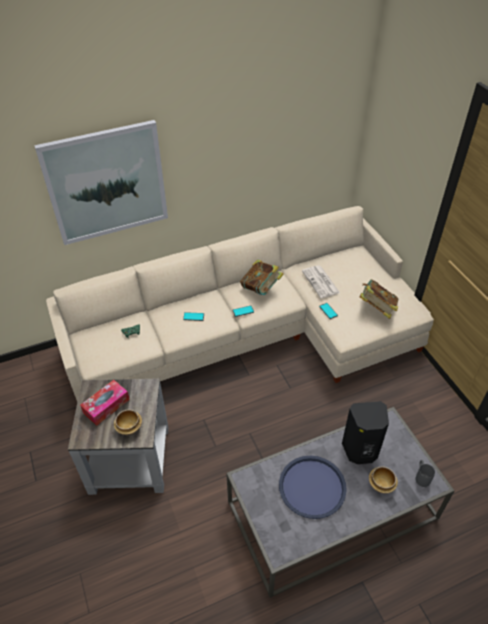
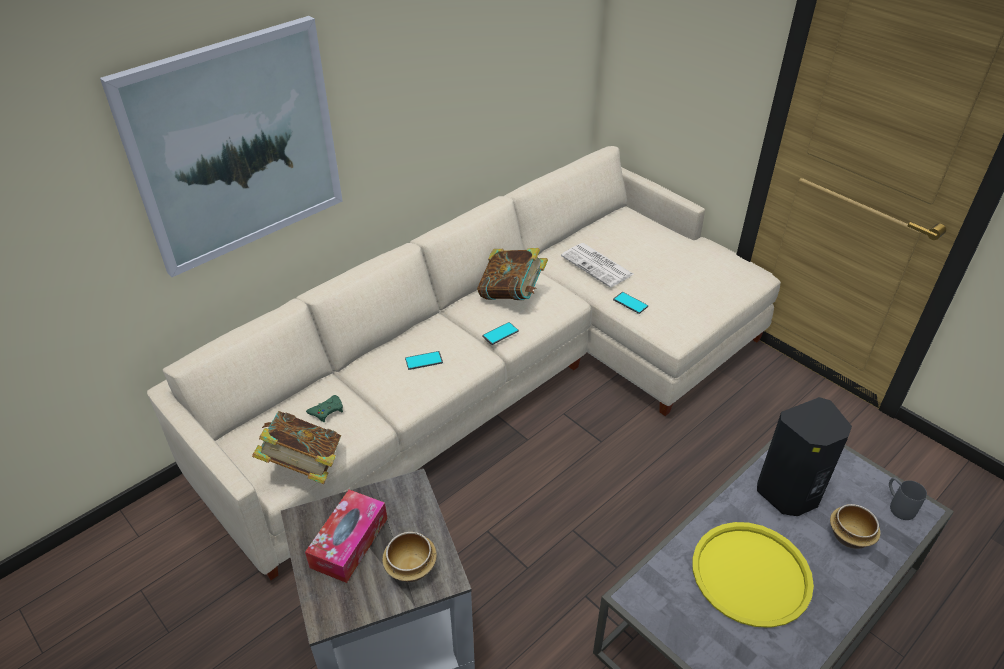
camera: 20 degrees left, 5 degrees down
(312, 487) = (750, 574): blue tray -> yellow tray
(376, 309) = (698, 283): book -> book (303, 466)

